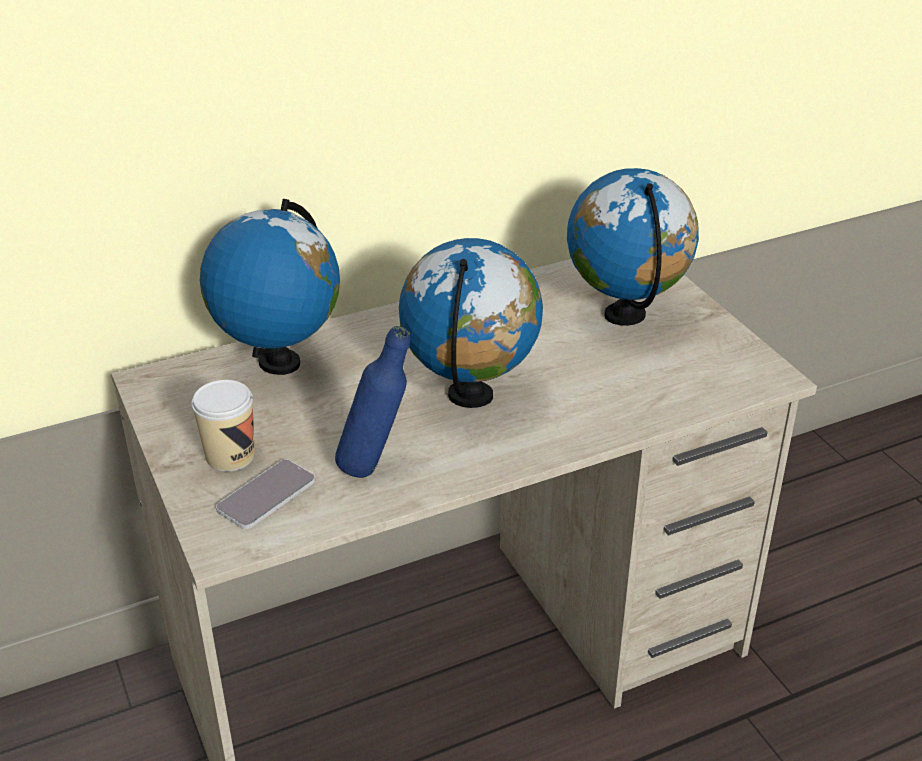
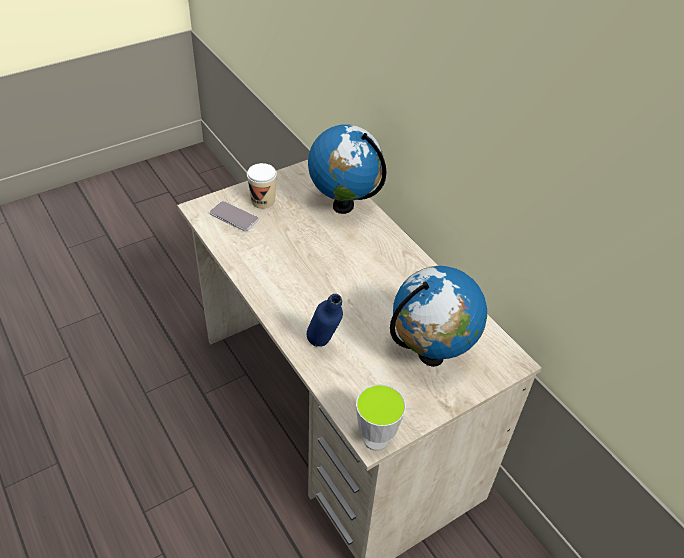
camera: 80 degrees right, 10 degrees up
(375, 466) = (258, 251): blue bottle -> blue bottle (324, 348)
(471, 396) = (325, 283): globe -> none
(773, 374) = (376, 439): none -> cup

